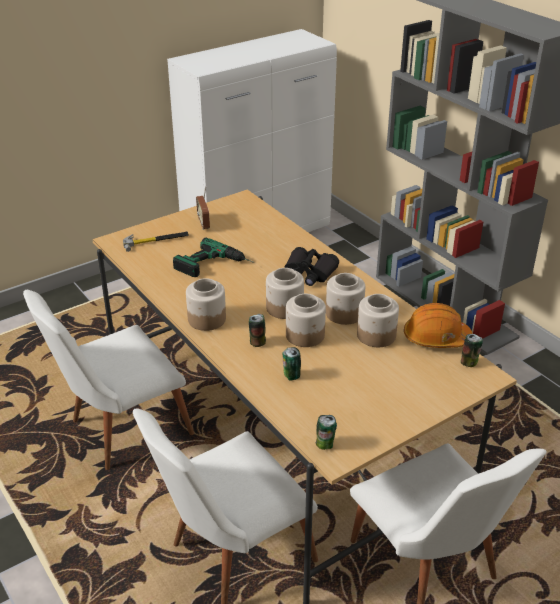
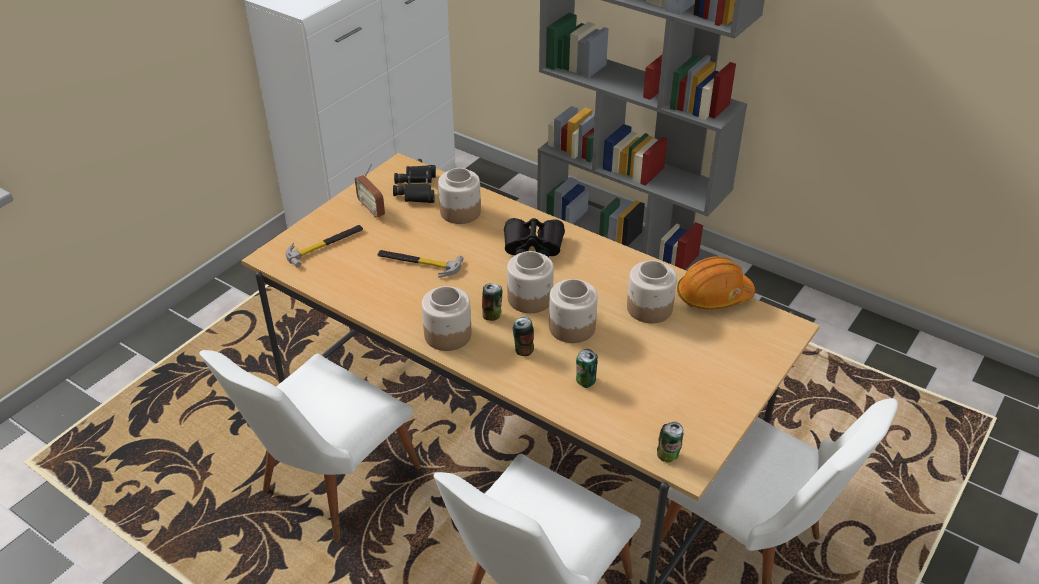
camera: 20 degrees left, 5 degrees up
(215, 266) = (418, 263): power drill -> hammer
(246, 216) = (417, 189): none -> black binoculars
(344, 313) = (600, 290): jar -> jar (460, 212)
(469, 362) = (762, 316): can -> can (492, 315)

